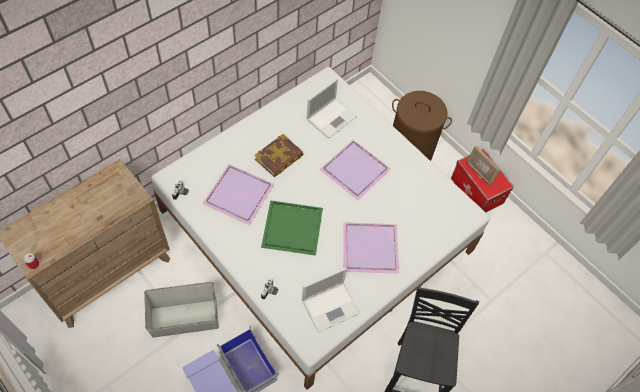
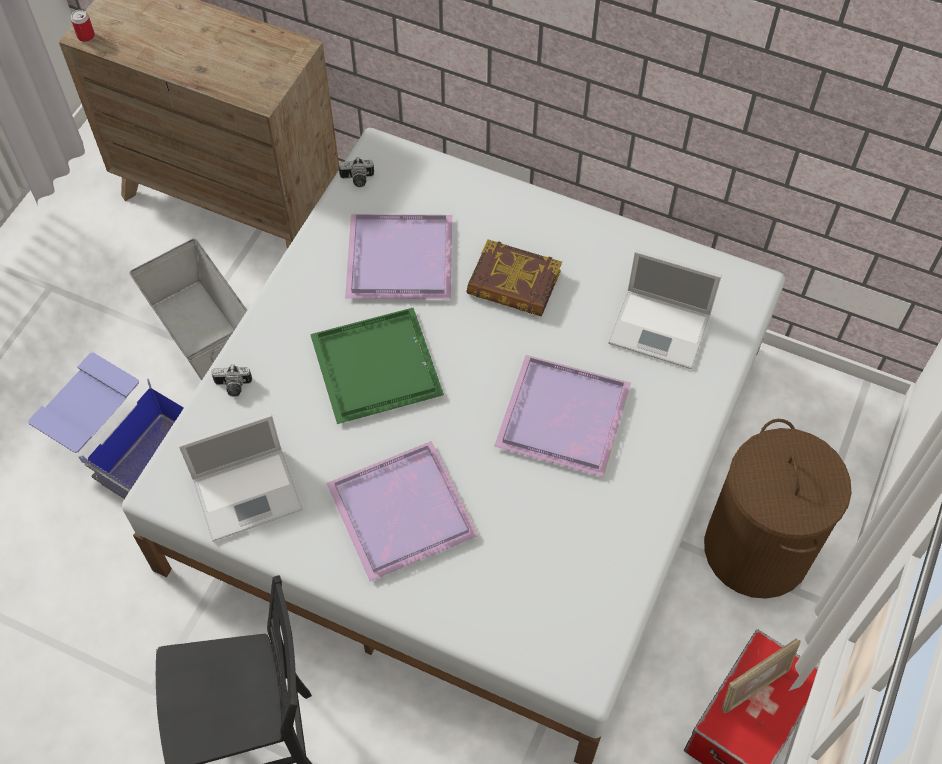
camera: 70 degrees right, 0 degrees up
(331, 306) = (249, 493): laptop -> laptop turned 60 degrees counterclockwise
(479, 173) = (753, 687): picture frame -> picture frame turned 150 degrees counterclockwise

